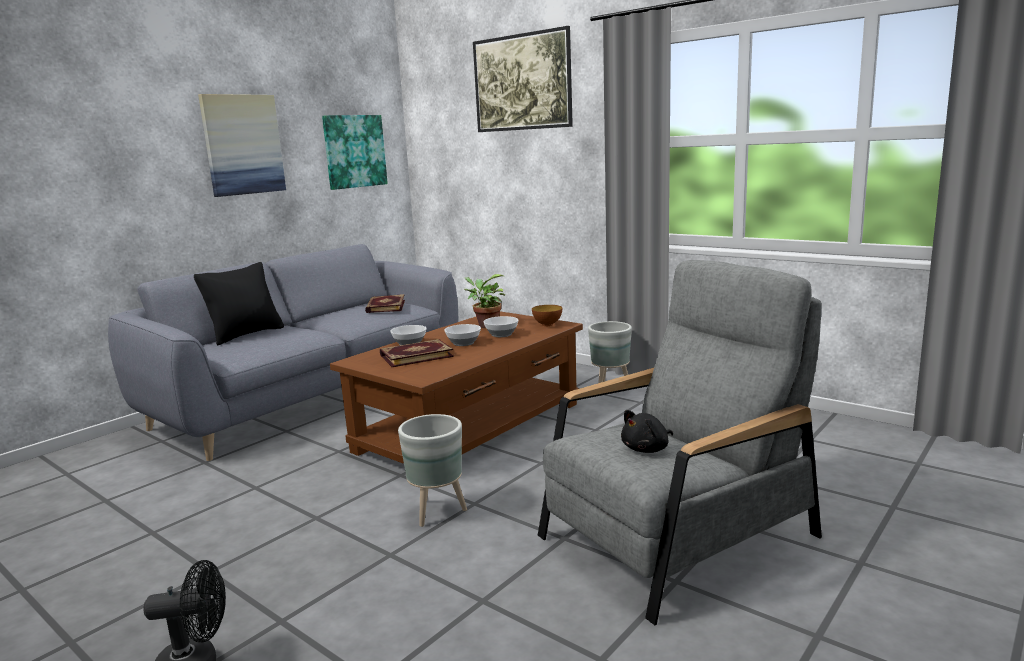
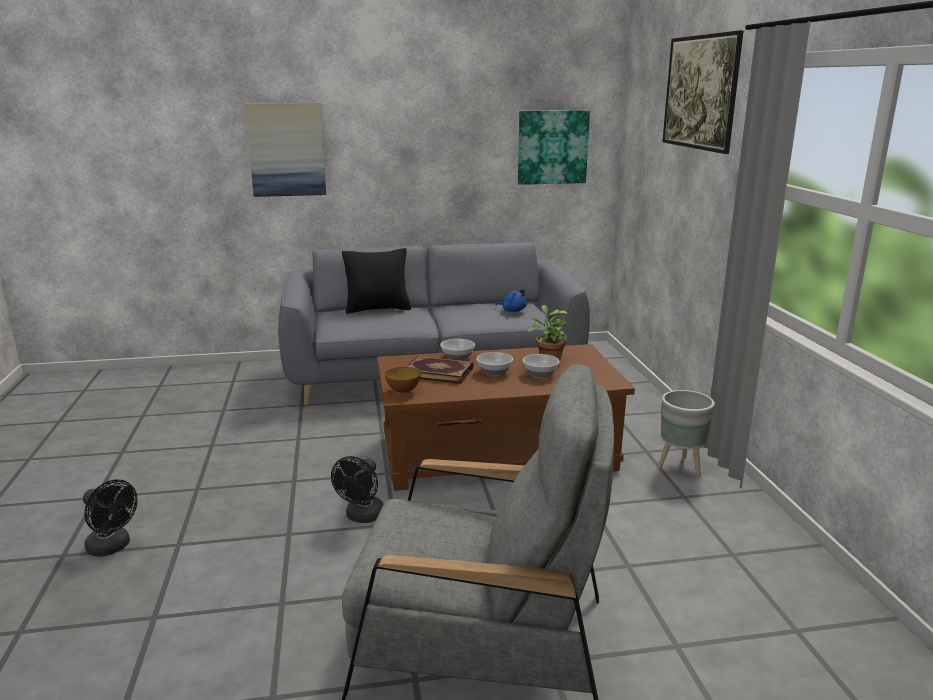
camera: 40 degrees right, 5 degrees up
(242, 145) = (431, 137): picture -> picture (286, 149)
(385, 306) = (512, 310): book -> blue plush toy
(437, 511) = (362, 517): grey planter -> black fan
(547, 325) = (599, 378): bowl -> bowl (403, 391)
(647, 449) = (428, 544): black plush toy -> none

